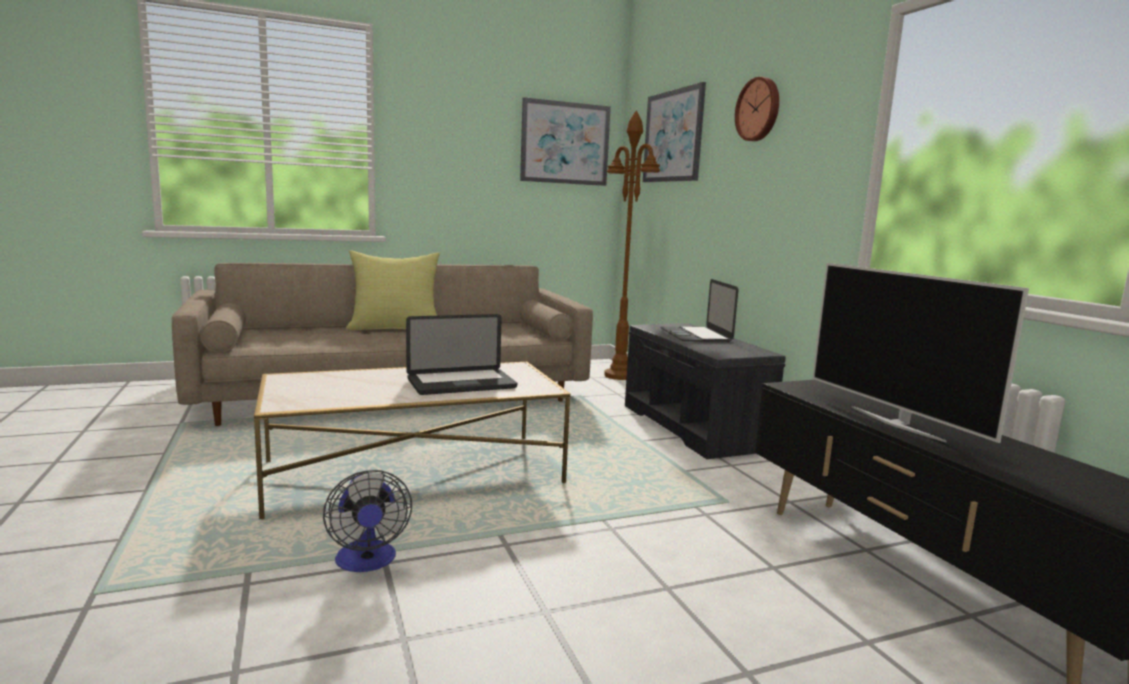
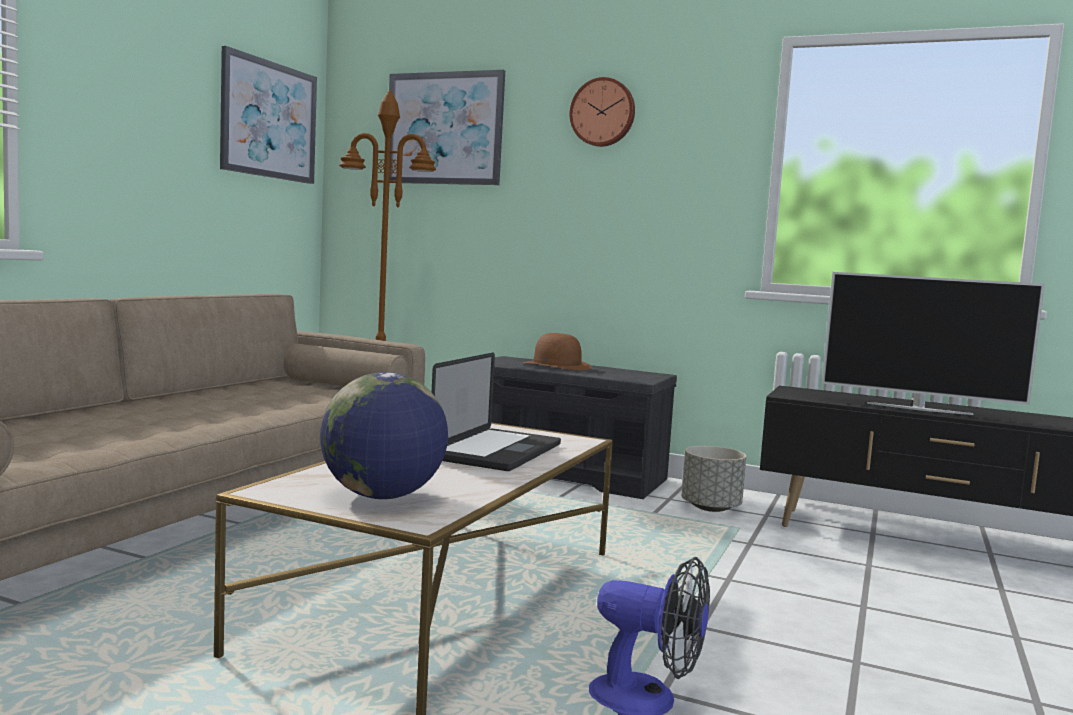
camera: 45 degrees left, 5 degrees down
(313, 391) = (382, 496): none -> globe
(395, 328) = (143, 406): yellow pillow -> none
(695, 334) = (557, 365): laptop -> brown hat
(750, 481) = (710, 507): none -> grey planter

